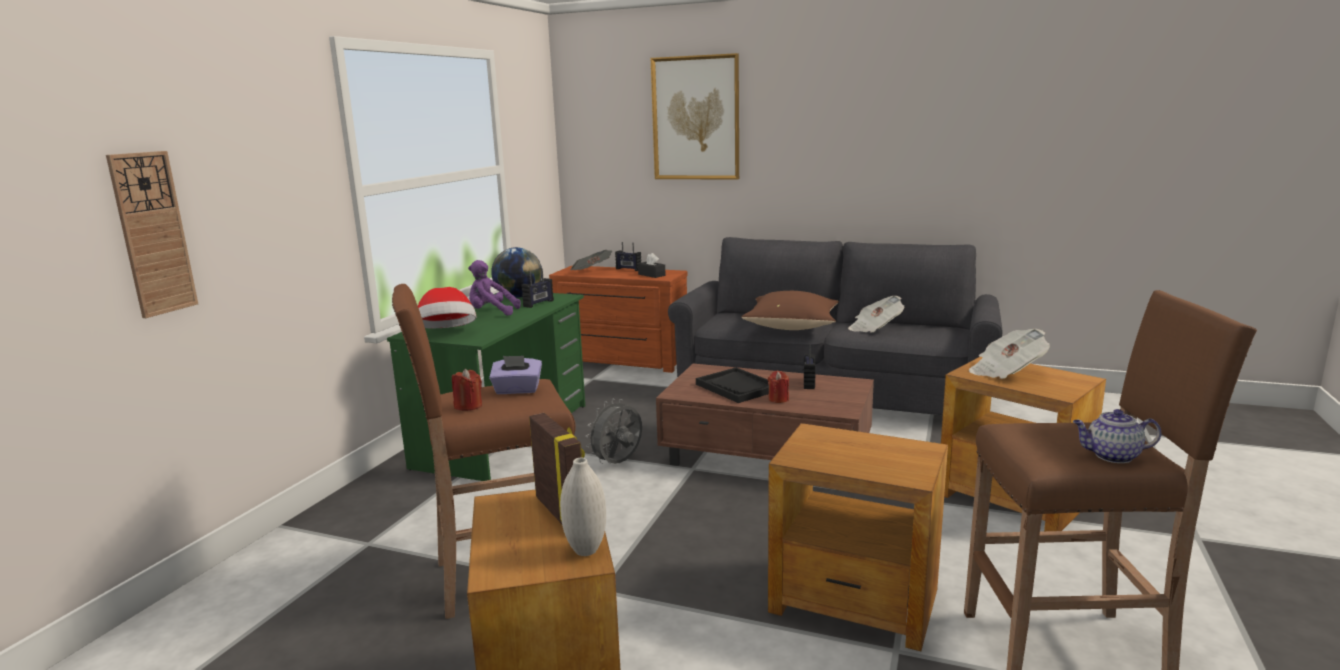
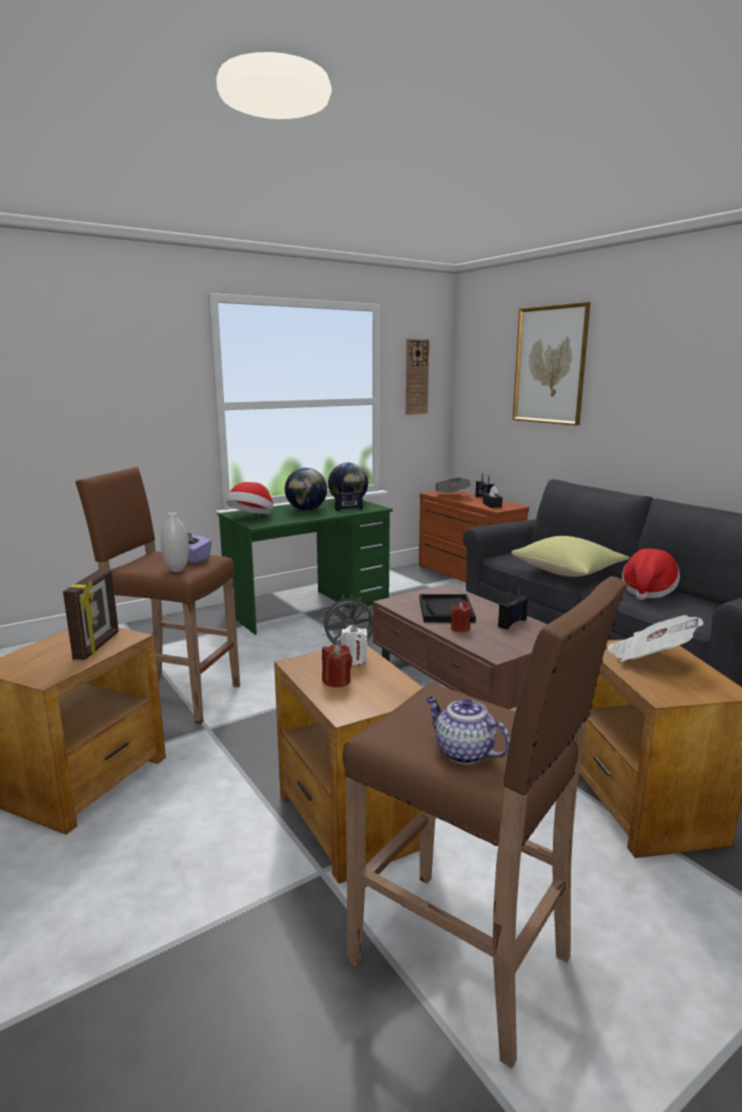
camera: 35 degrees right, 0 degrees up
(153, 234) = (46, 418): wall clock -> wall clock (416, 377)
(468, 406) = (147, 561): red candle -> red candle (336, 681)
(491, 313) = (306, 510): purple plush toy -> globe
(586, 550) = (59, 672): white vase -> white vase (177, 570)
(793, 327) = (569, 573): brown pillow -> yellow pillow
(830, 439) = (353, 660): none -> white candle
(874, 328) = (647, 591): newspaper -> hat

